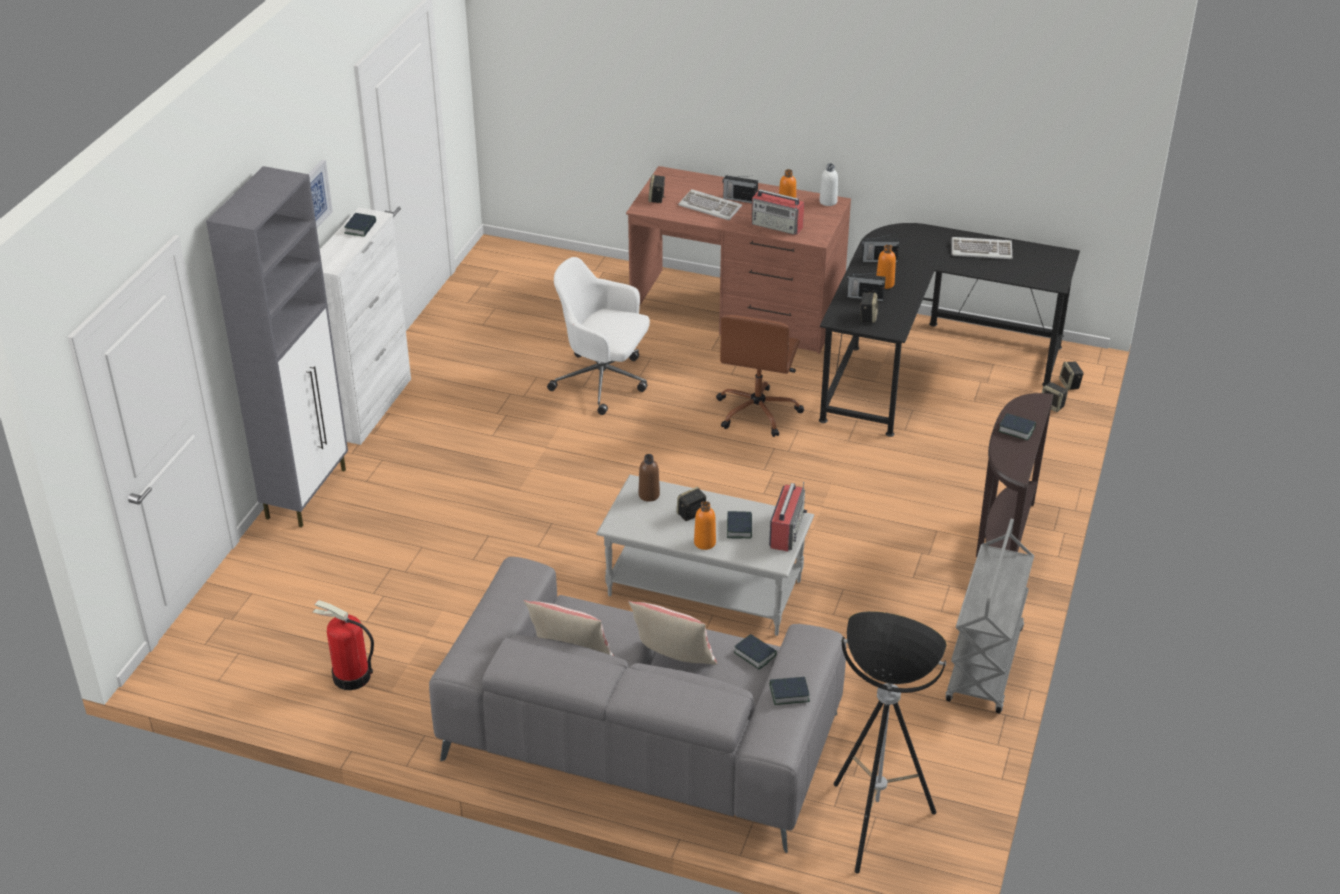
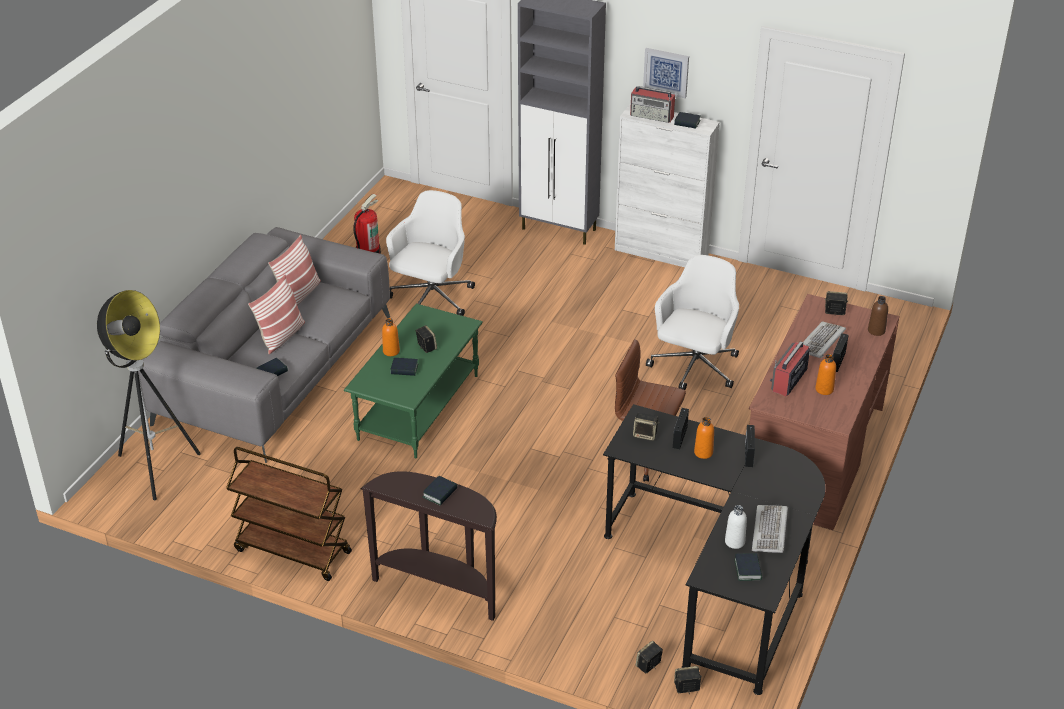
camera: 95 degrees right, 0 degrees up
(469, 600) = (431, 298): none -> white office chair
(649, 495) = (453, 328): brown bottle -> brown bottle (876, 330)
(703, 589) = (418, 407): grey coffee table -> green coffee table
(786, 530) = (395, 393): radio -> radio (652, 116)
(789, 693) = (202, 363): book -> book (748, 569)
(828, 202) = (839, 418): white bottle -> white bottle (734, 542)
(985, 666) = (292, 551): grey cart -> brown cart

